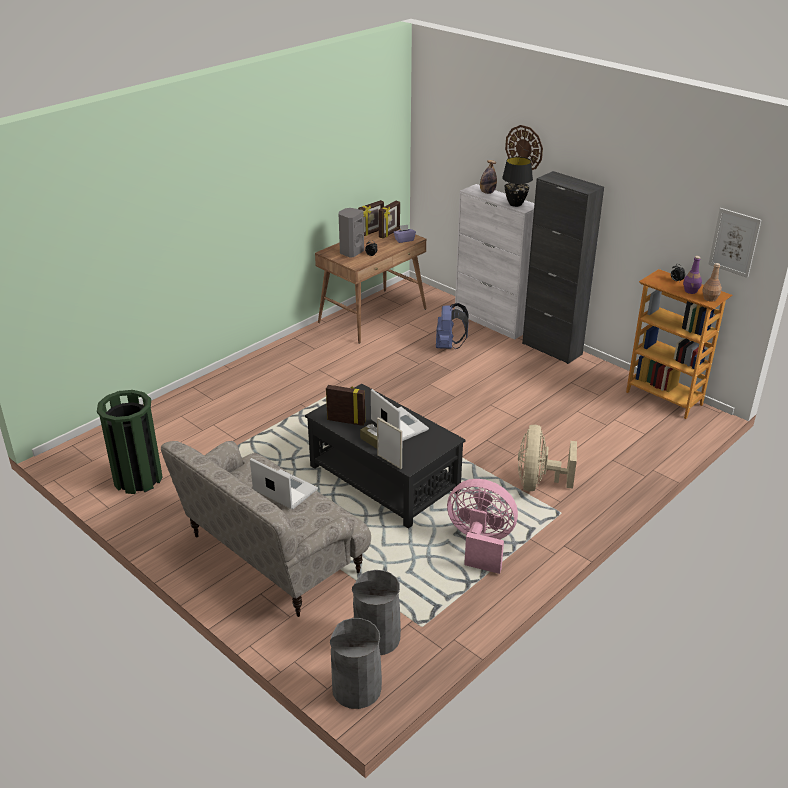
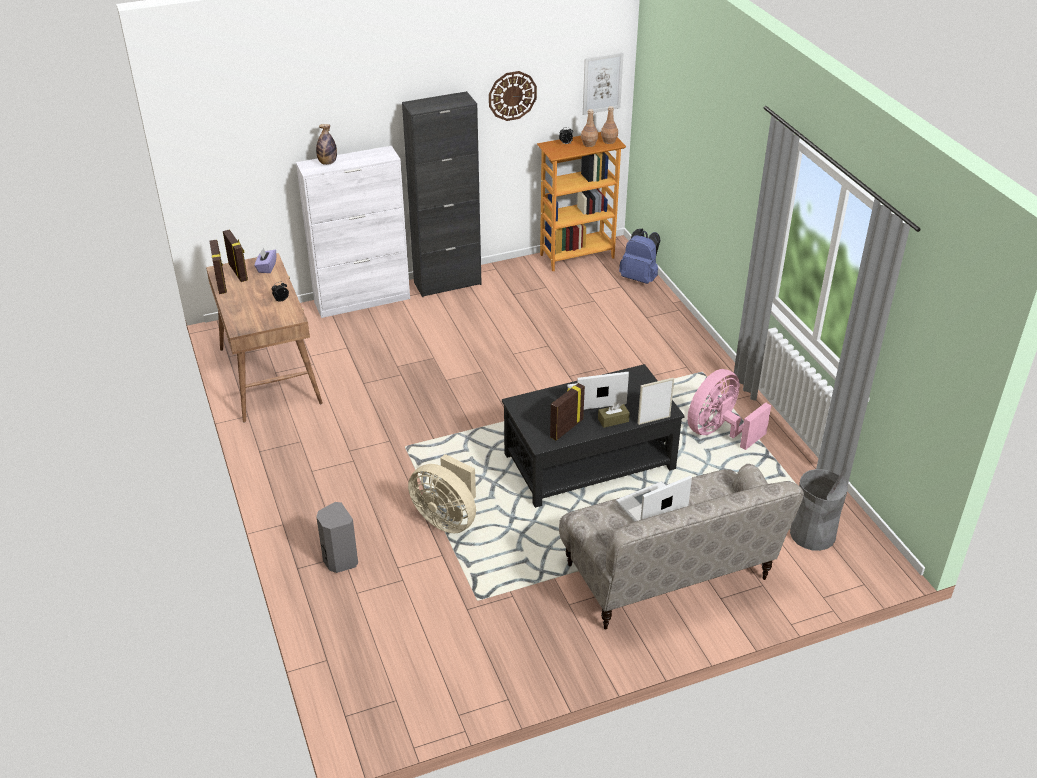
camera: 65 degrees left, 5 degrees up
(138, 478) = (465, 660): green trash can -> none
(351, 252) = (258, 312): grey speaker -> grey speaker (339, 561)
(356, 688) = (870, 565): grey trash can -> none
(448, 346) = (385, 344): blue backpack -> blue backpack (640, 278)
(515, 204) = (374, 157): black table lamp -> none
(524, 148) = (353, 94): wall clock -> wall clock (512, 95)
(538, 483) = (653, 369): beige fan -> beige fan (447, 519)
(691, 291) = (589, 144): purple bottle -> brown bottle

